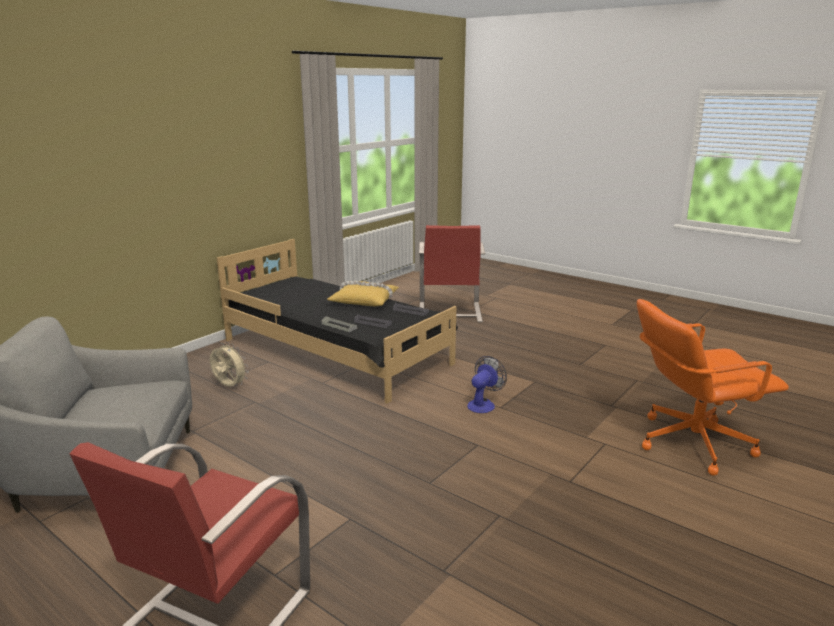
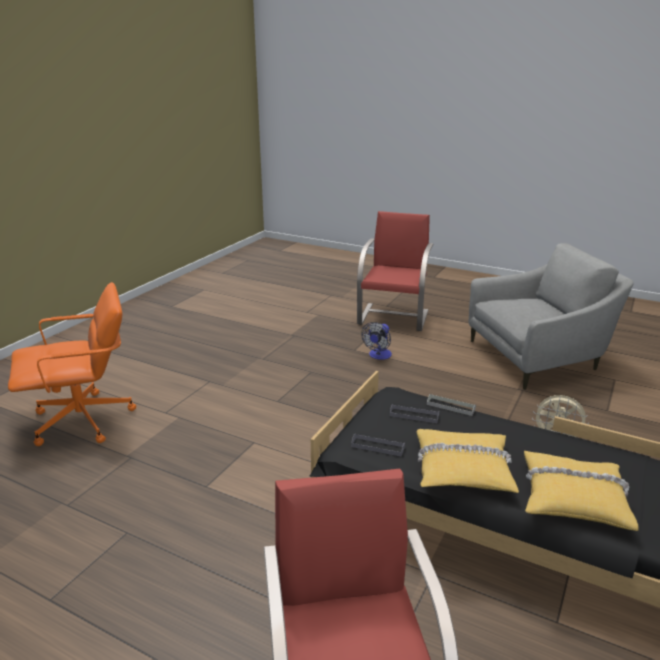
camera: 170 degrees right, 5 degrees up
(317, 289) = (573, 498): none -> yellow pillow
(483, 404) = (272, 444): fan -> fan (378, 356)

